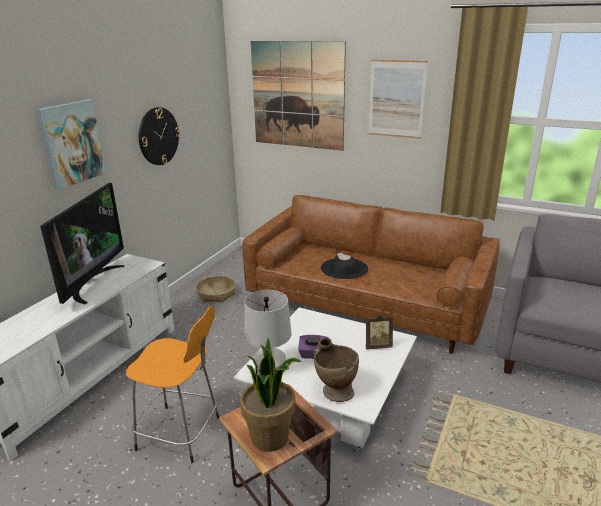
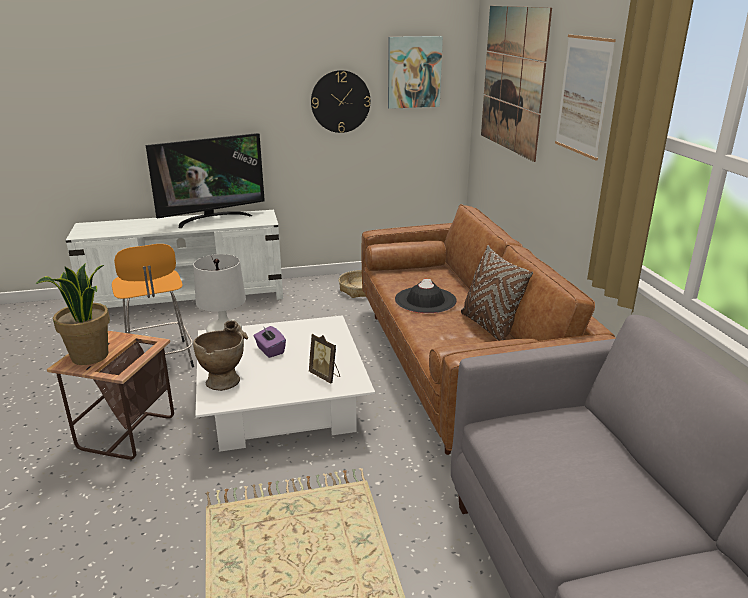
camera: 50 degrees right, 0 degrees up
(72, 143) = (226, 87): picture -> picture (414, 72)
(402, 266) = (489, 327): none -> brown pillow

